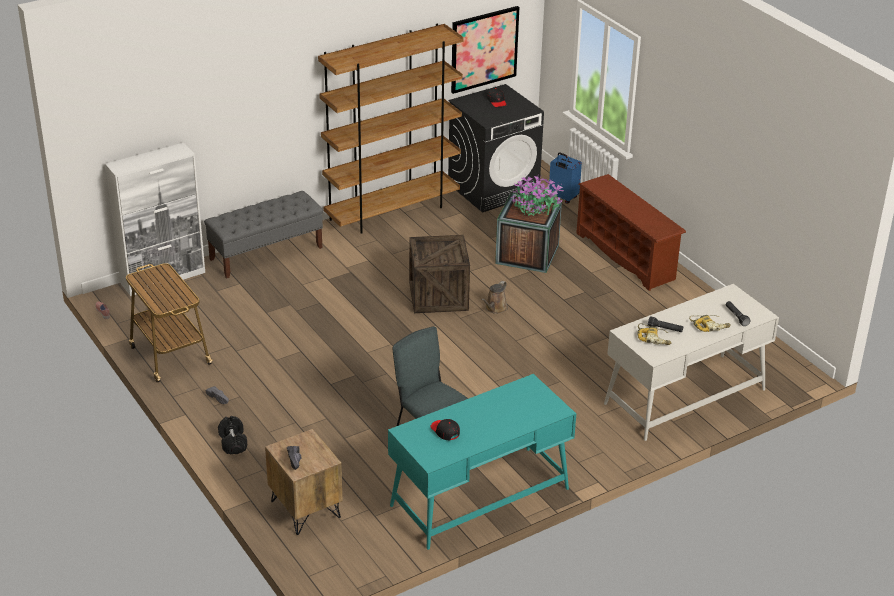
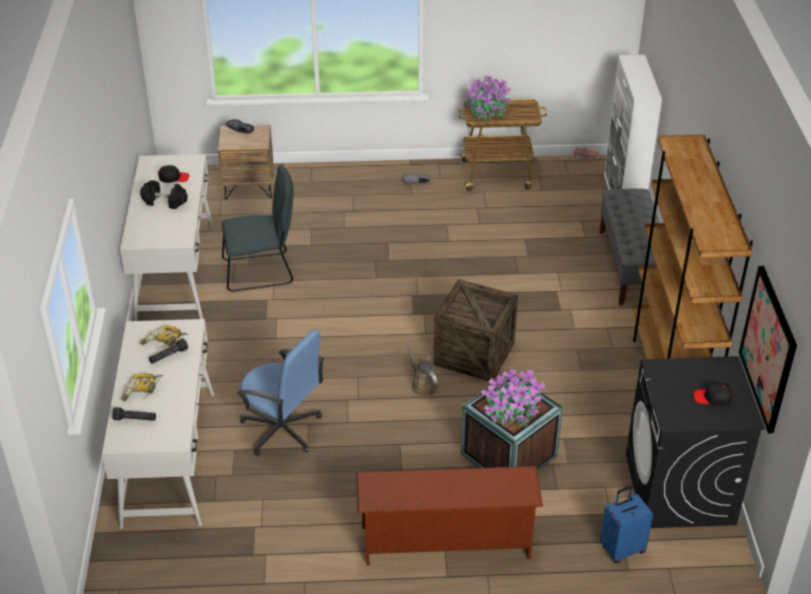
camera: 120 degrees right, 5 degrees up
(169, 296) = (486, 111): none -> potted plant
(233, 442) = (356, 176): black dumbbell -> black dumbbell (165, 201)
(479, 497) = (176, 271): turquoise desk -> white desk
(604, 355) = (282, 430): none -> blue office chair

